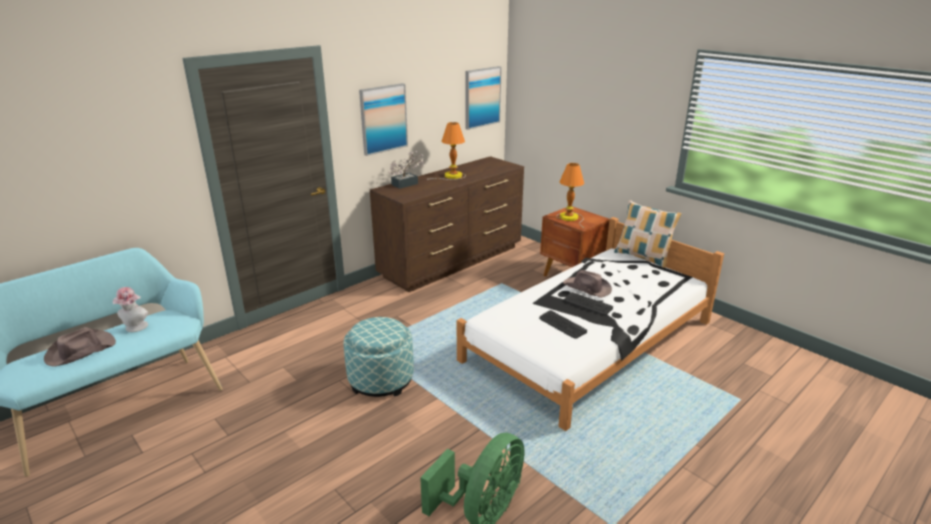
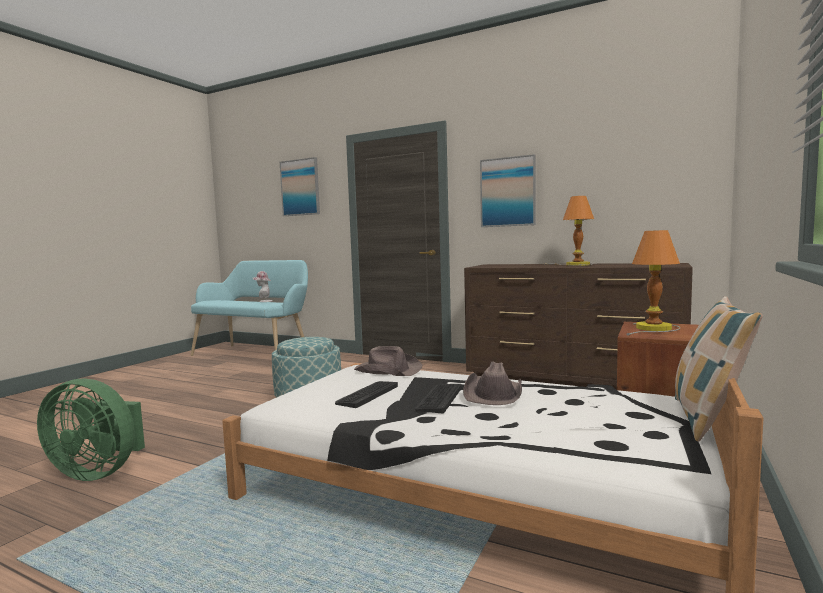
camera: 70 degrees right, 20 degrees down
(80, 351) = (236, 301): brown hat -> brown hat (387, 370)
(407, 183) = (520, 264): potted plant -> none
(482, 97) = (673, 176): picture -> picture (300, 187)

